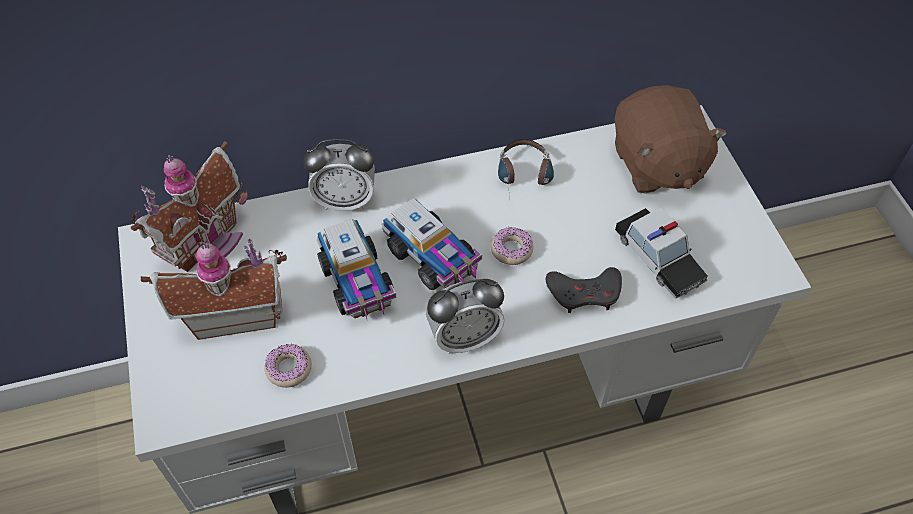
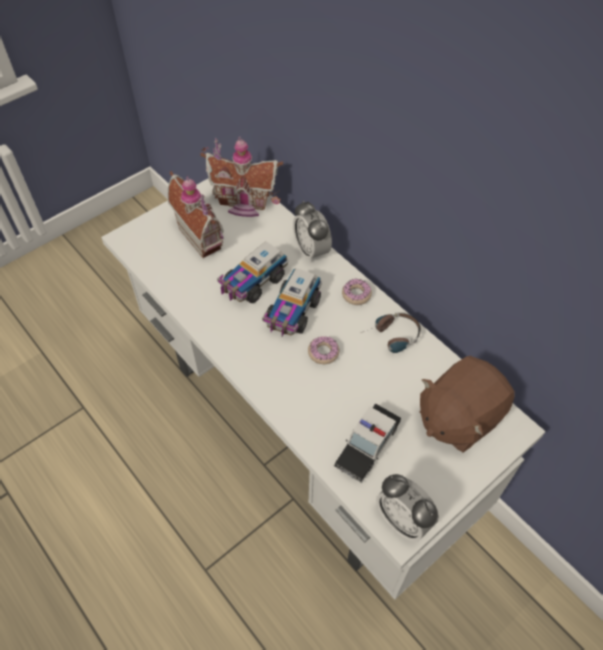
camera: 65 degrees right, 0 degrees up
(289, 369) = (179, 276): donut -> donut (356, 295)
(464, 337) = (240, 352): alarm clock -> alarm clock (402, 520)
(584, 293) = (311, 408): grey game controller -> none

